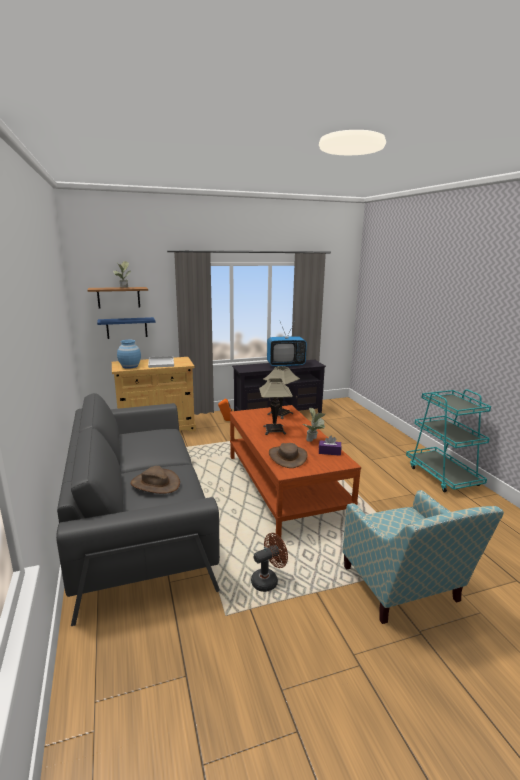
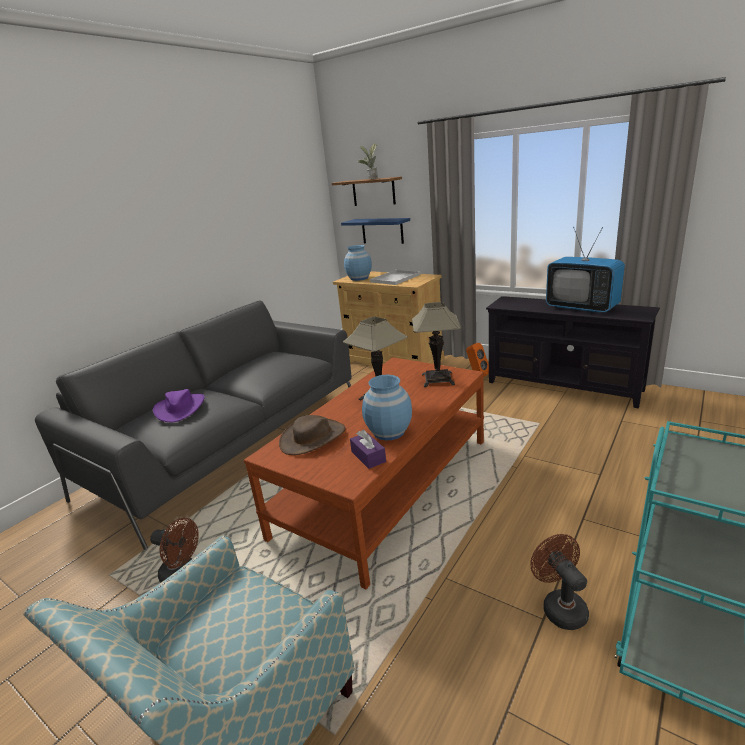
camera: 55 degrees right, 5 degrees up
(155, 484) = (180, 408): brown hat -> purple hat
(313, 440) = (388, 432): potted plant -> blue vase
(410, 488) = (560, 606): none -> brown fan

